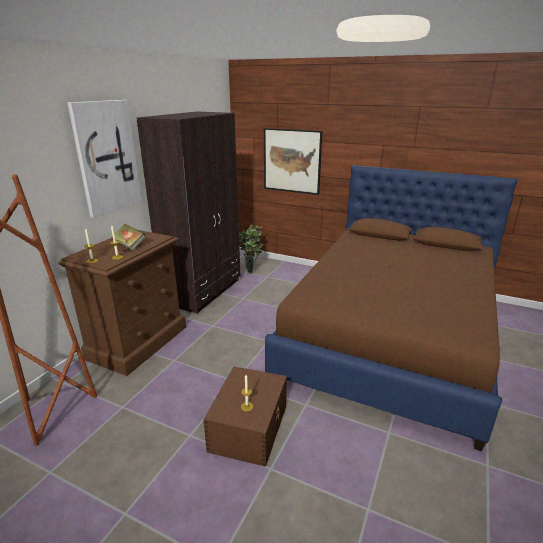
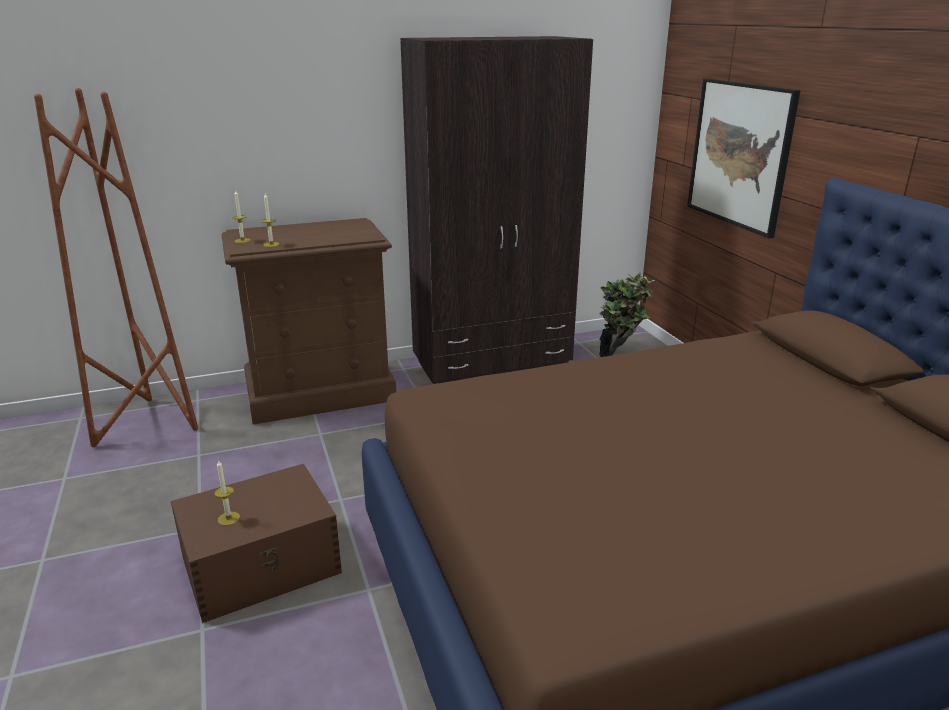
camera: 45 degrees right, 0 degrees up
(106, 157) = (333, 96): picture -> none
(130, 245) = (314, 236): book -> none

